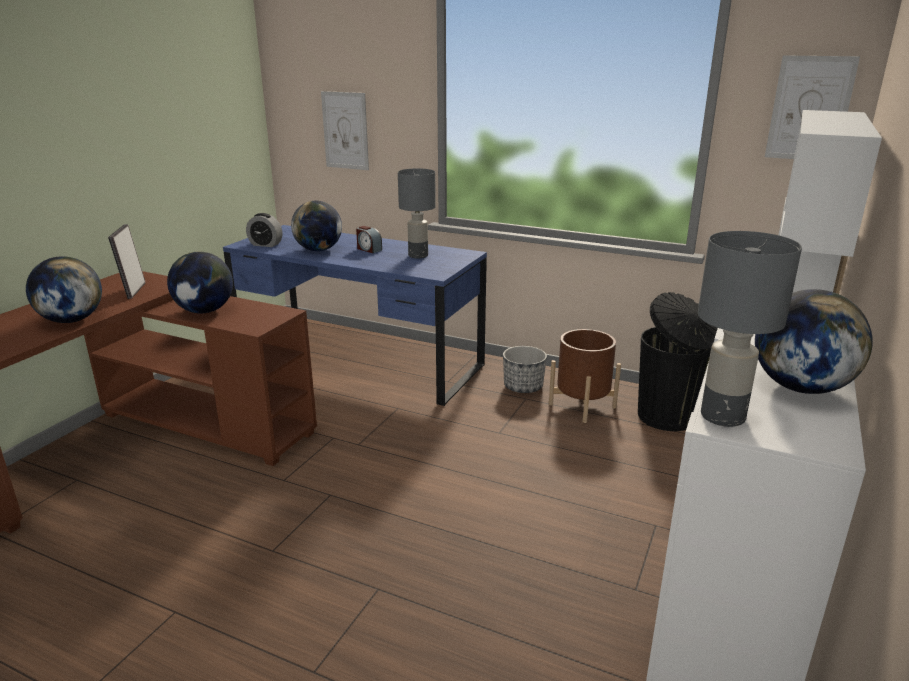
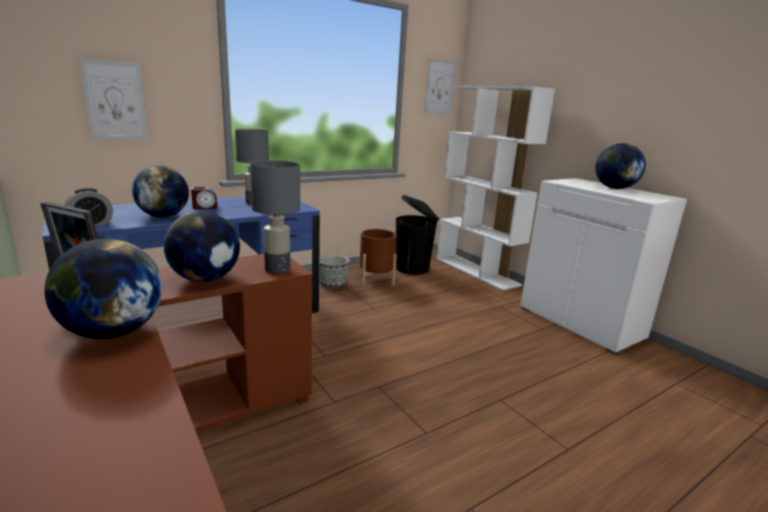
camera: 60 degrees left, 5 degrees down
(721, 416) = (641, 198): grey table lamp -> grey table lamp (277, 270)

